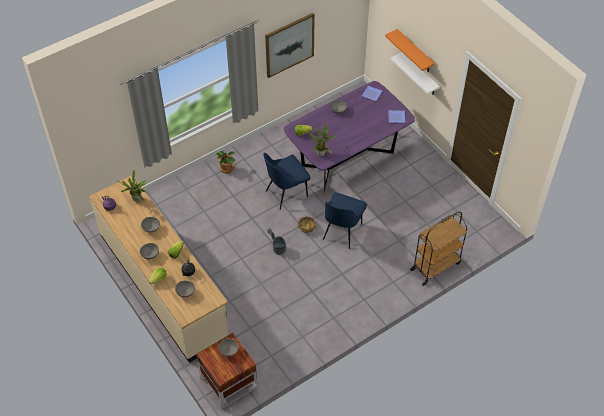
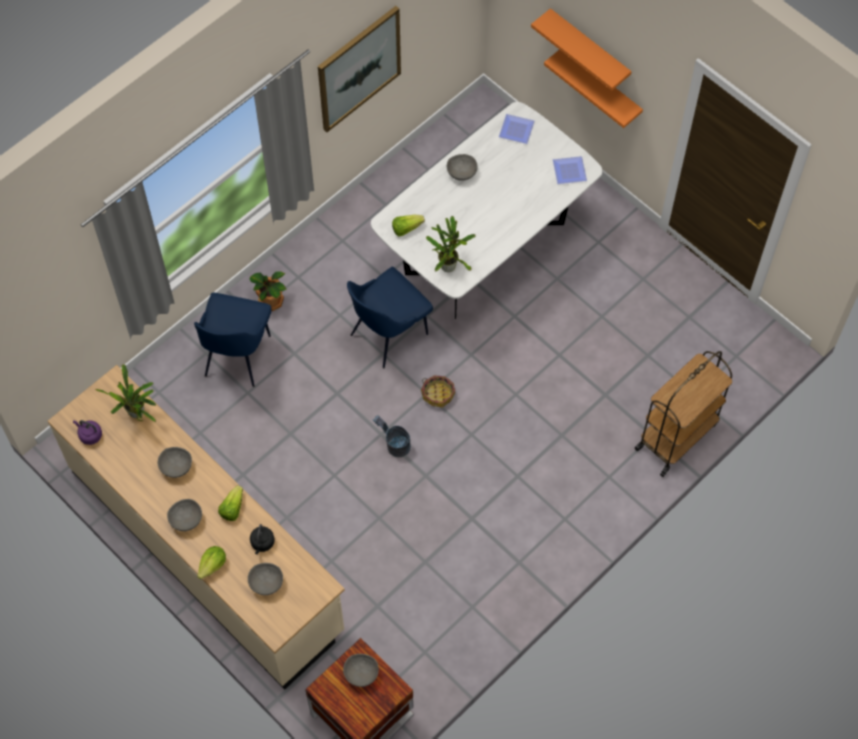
camera: 10 degrees left, 10 degrees up
(342, 232) = (503, 395): blue chair -> blue chair (238, 356)
(347, 159) = (484, 249): purple dining table -> white dining table
(420, 75) = (601, 87): white shelf -> orange shelf

